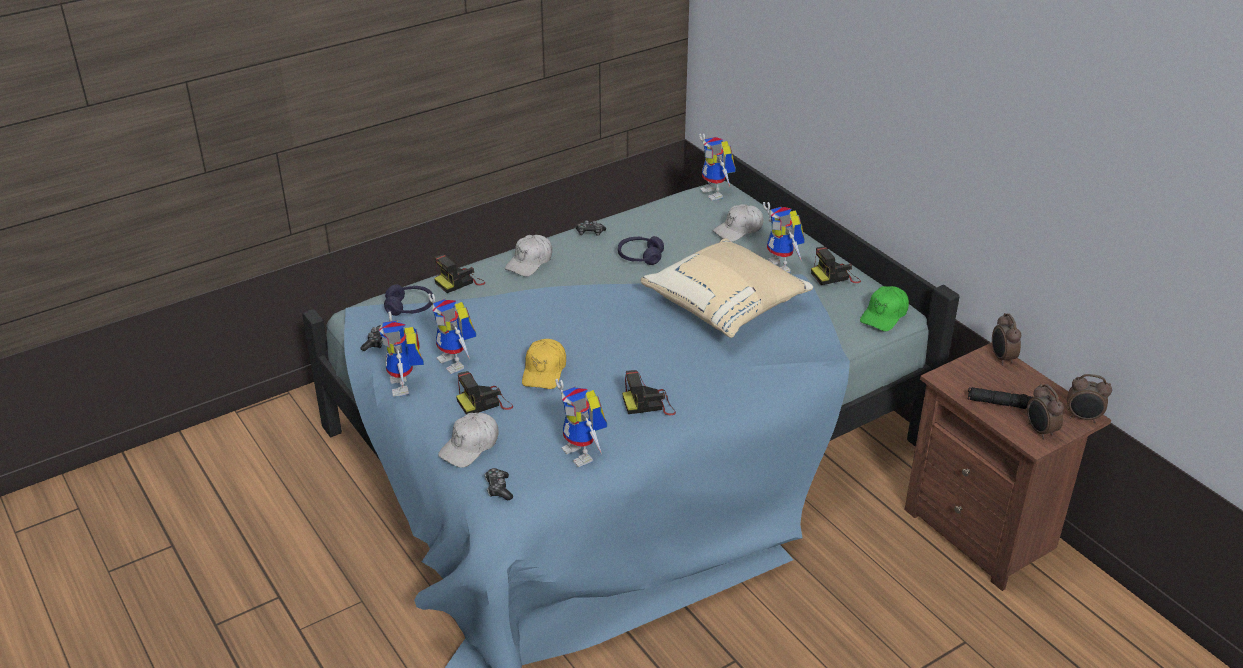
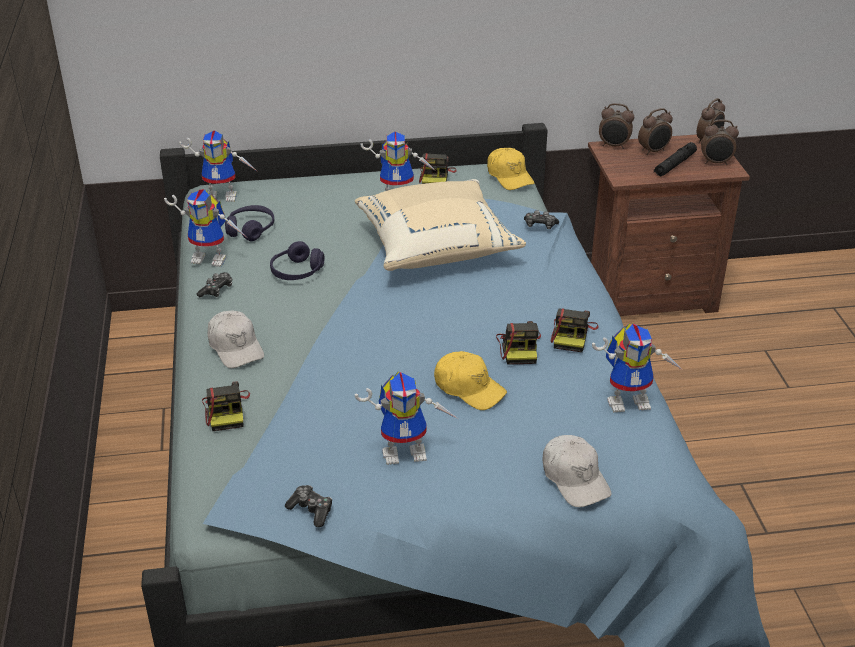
camera: 65 degrees left, 0 degrees up
(405, 387) = (426, 505): toy robot -> toy robot (213, 258)
(409, 307) = (257, 462): purple headphones -> purple headphones (250, 229)
(485, 402) = (499, 447): camera -> camera (519, 348)
(498, 489) = (660, 475): game controller -> game controller (540, 225)
(738, 230) = (305, 203): white cap -> none
(884, 315) = (509, 176): green cap -> yellow cap
(1018, 385) = (653, 151): none -> alarm clock

